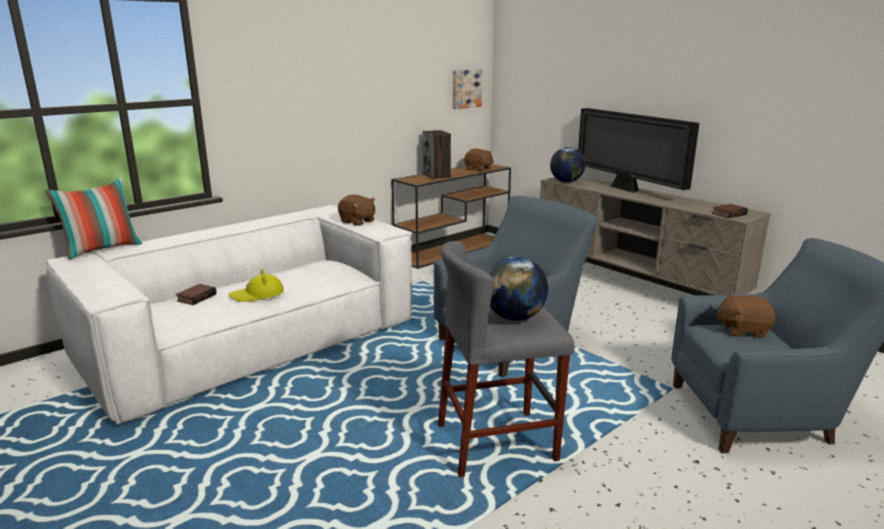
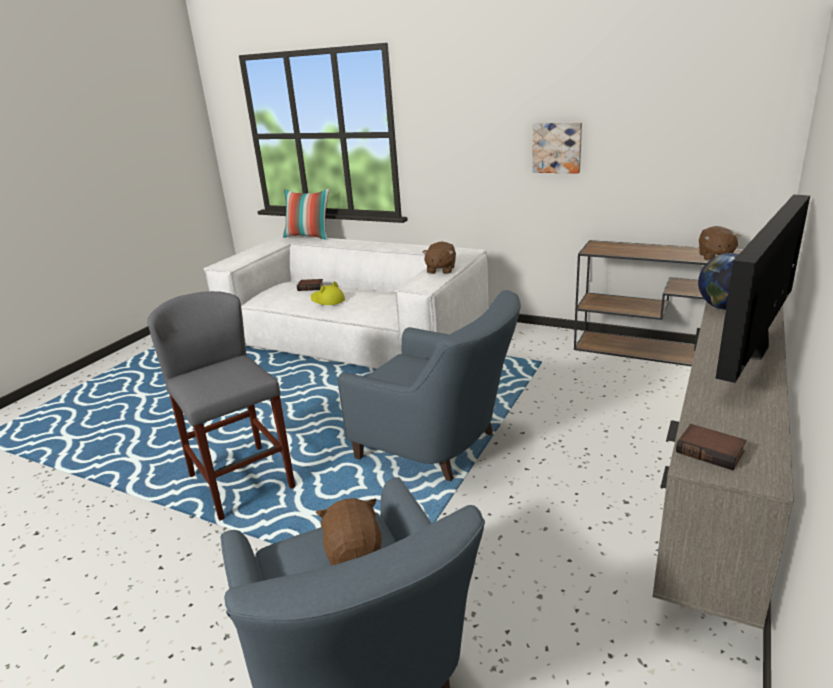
camera: 70 degrees right, 5 degrees up
(437, 175) = (638, 250): speaker -> none
(466, 88) = (741, 137): picture -> picture (557, 147)
(514, 317) = (216, 376): globe -> none

